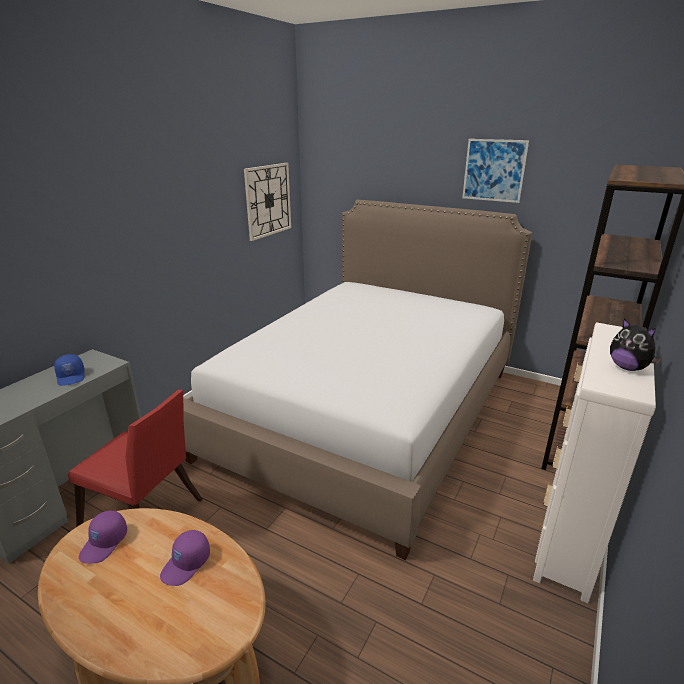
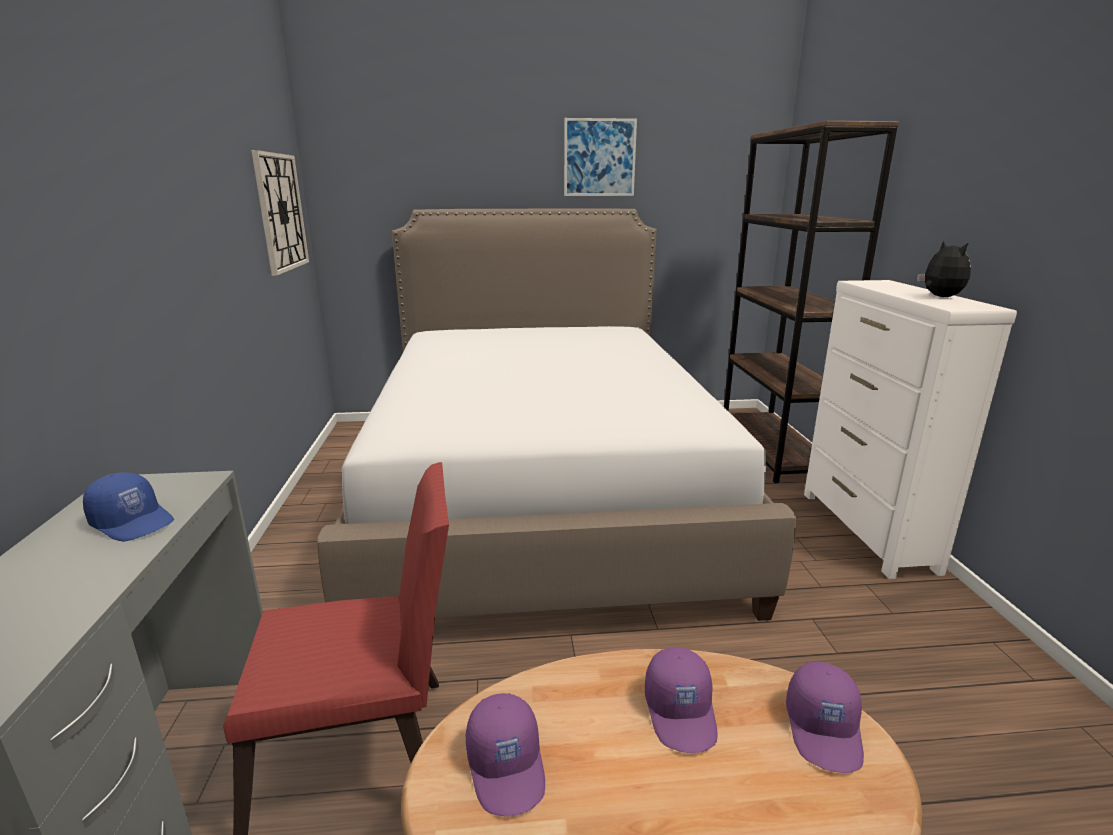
camera: 35 degrees left, 5 degrees down
(228, 612) = (825, 730): none -> purple cap
(628, 367) = (939, 297): plush toy -> plush toy turned 120 degrees counterclockwise

